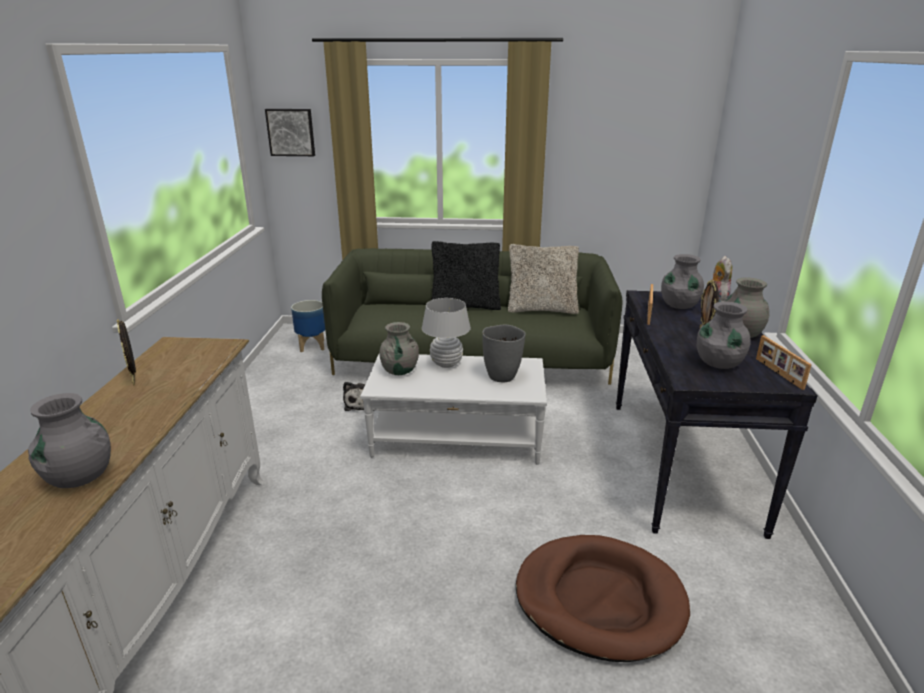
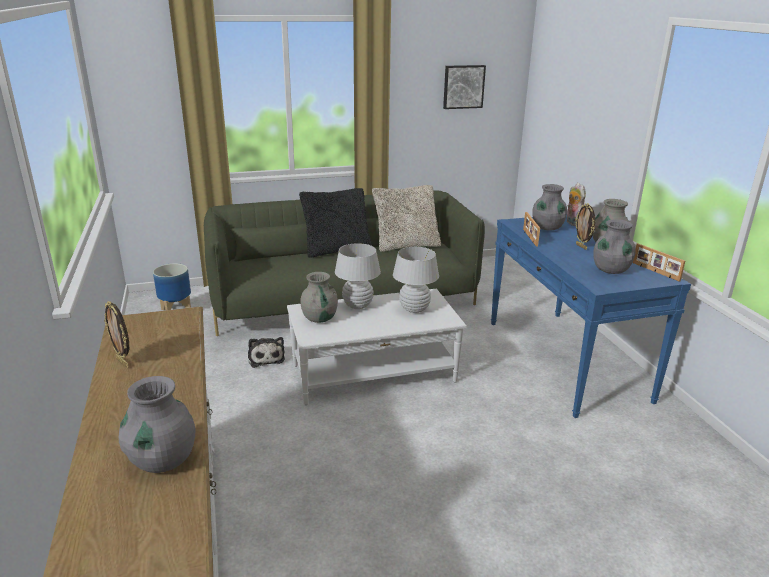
camera: 20 degrees left, 0 degrees up
(291, 132) = (131, 91): picture -> picture (463, 86)
(502, 376) = (414, 309): grey vase -> white table lamp
(599, 600) = (565, 478): brown dog bed -> none
(682, 463) = (565, 360): black console table -> blue console table

